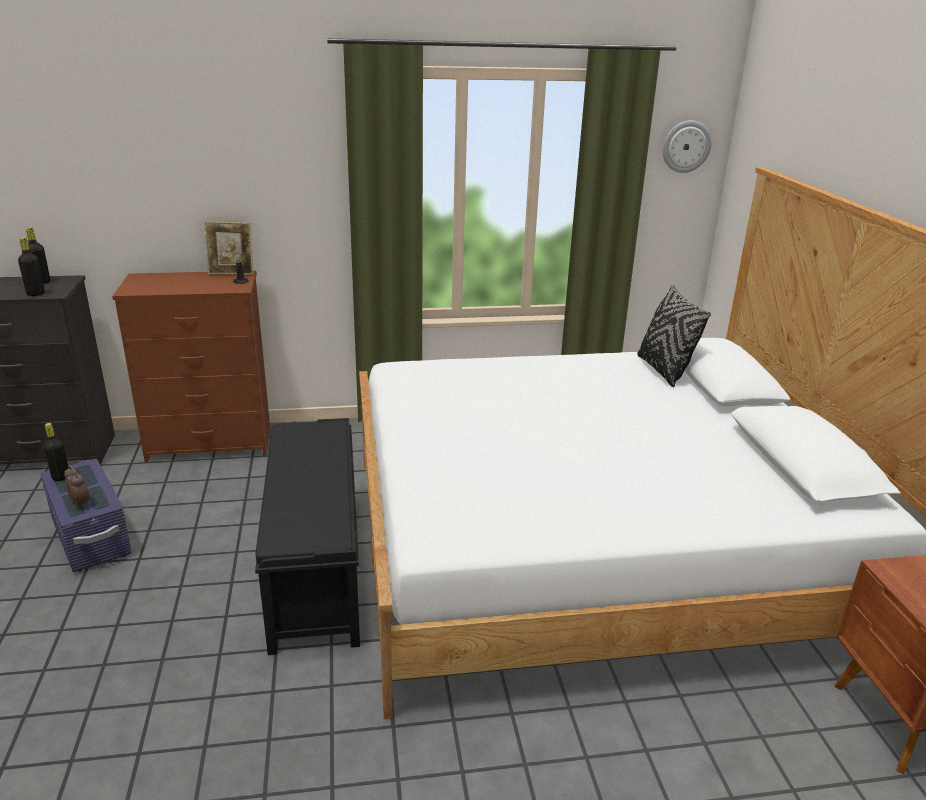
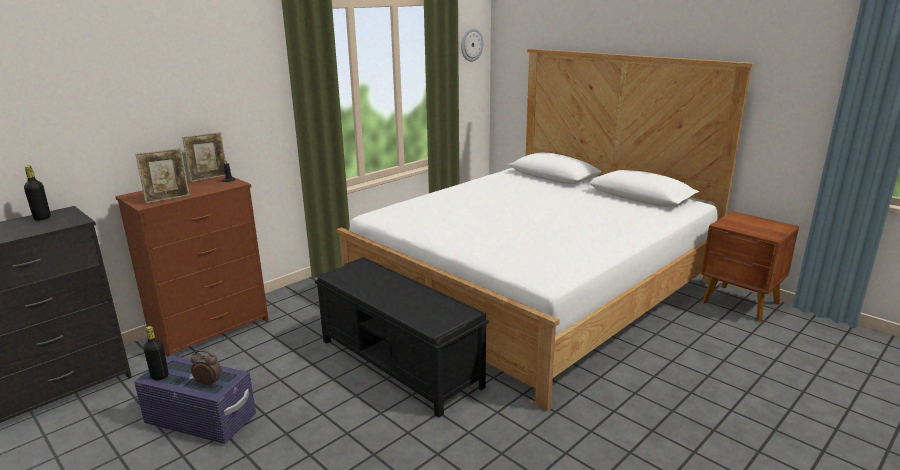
camera: 35 degrees left, 5 degrees down
(36, 294) = (58, 225): black bottle -> none
(155, 290) = (168, 199): none -> picture frame
(664, 370) = (520, 178): black pillow -> none

